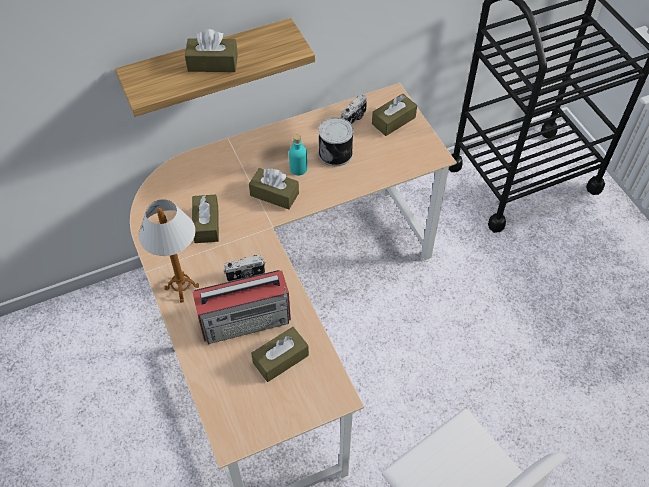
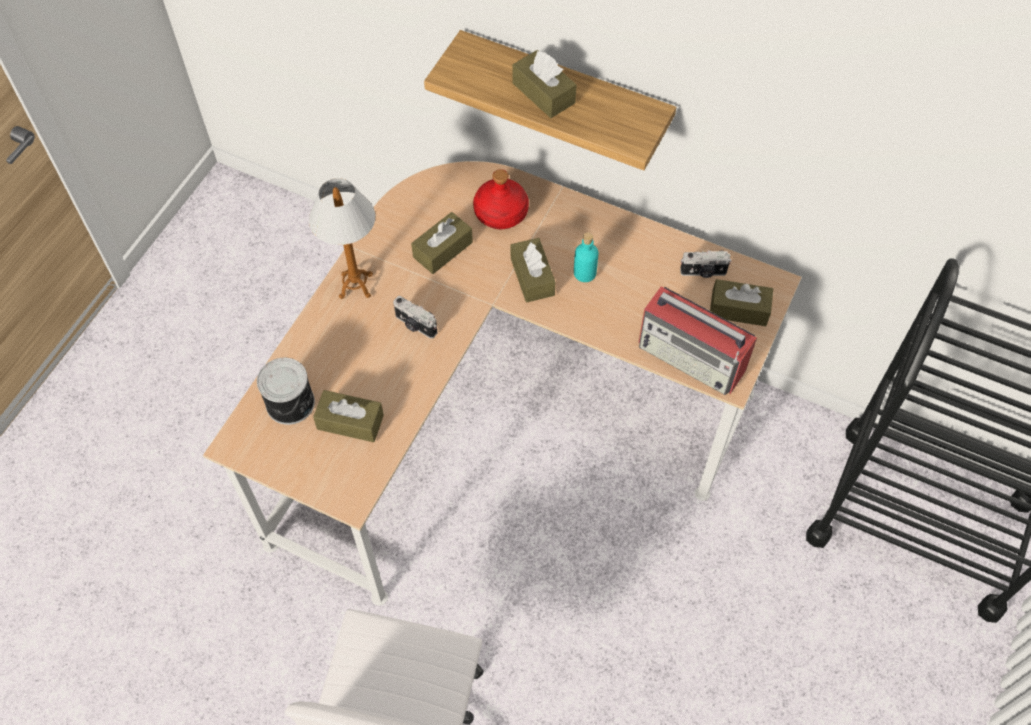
camera: 50 degrees right, 5 degrees up
(213, 178) = (501, 213): none -> red bottle
(246, 320) = (367, 363): radio -> radio (692, 358)
(336, 153) = (639, 290): can -> can (291, 403)

